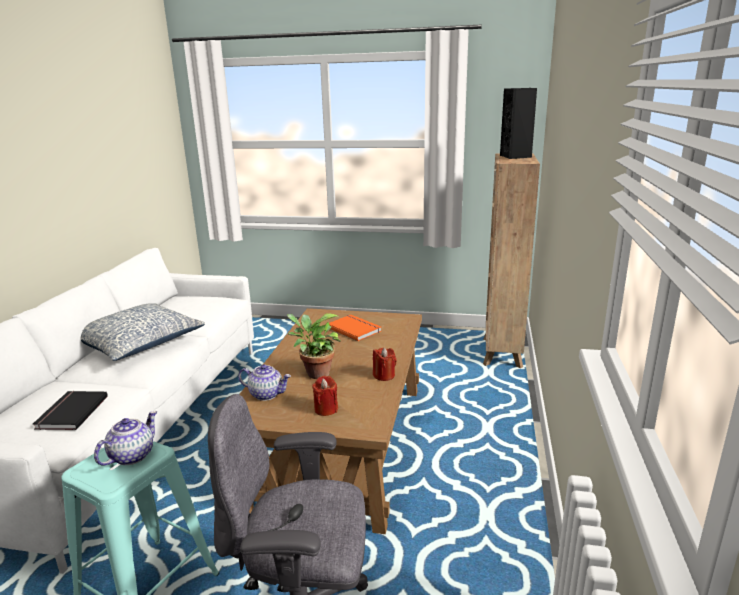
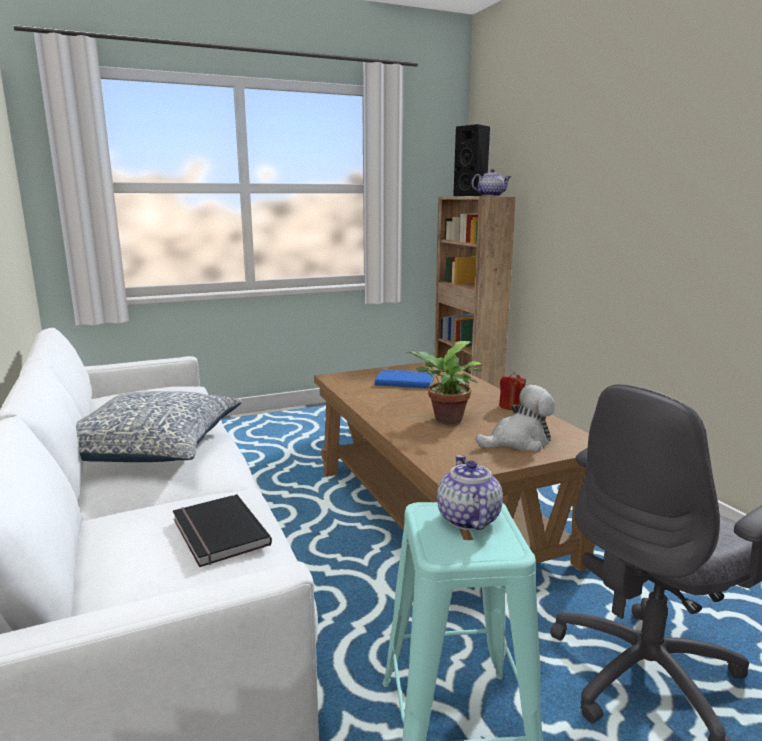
camera: 35 degrees left, 5 degrees down
(267, 394) = (435, 446): teapot -> teapot (490, 196)
(326, 409) = (518, 441): red candle -> plush toy
(355, 329) = (405, 381): orange book -> blue book

